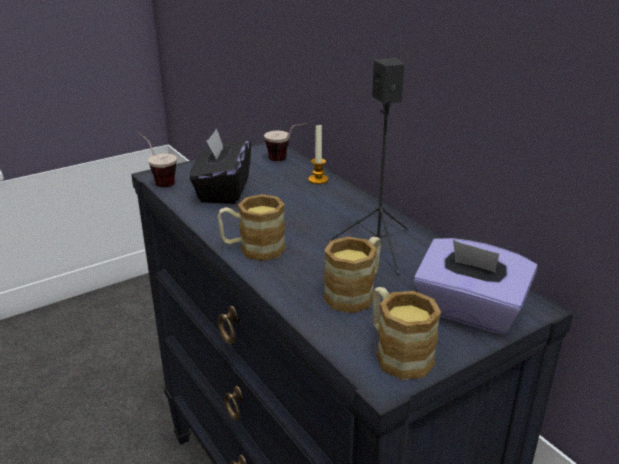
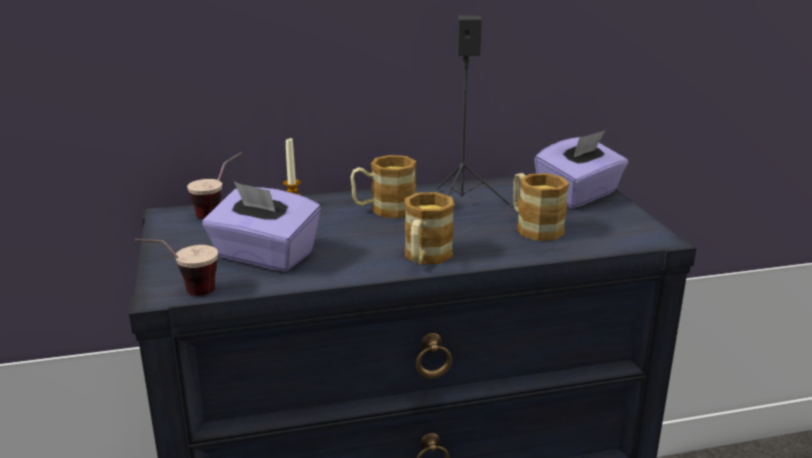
camera: 70 degrees left, 5 degrees down
(223, 190) = (264, 256): black tissue box -> purple tissue box
(397, 352) = (625, 228): mug -> mug (383, 210)

